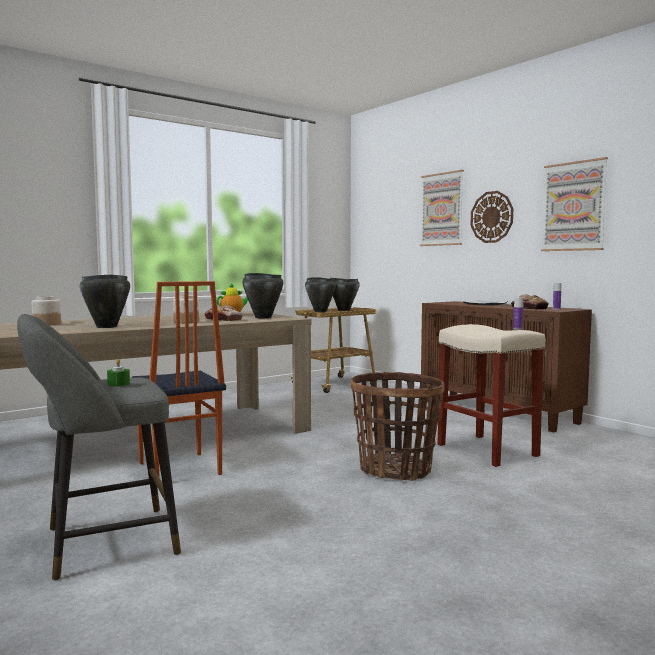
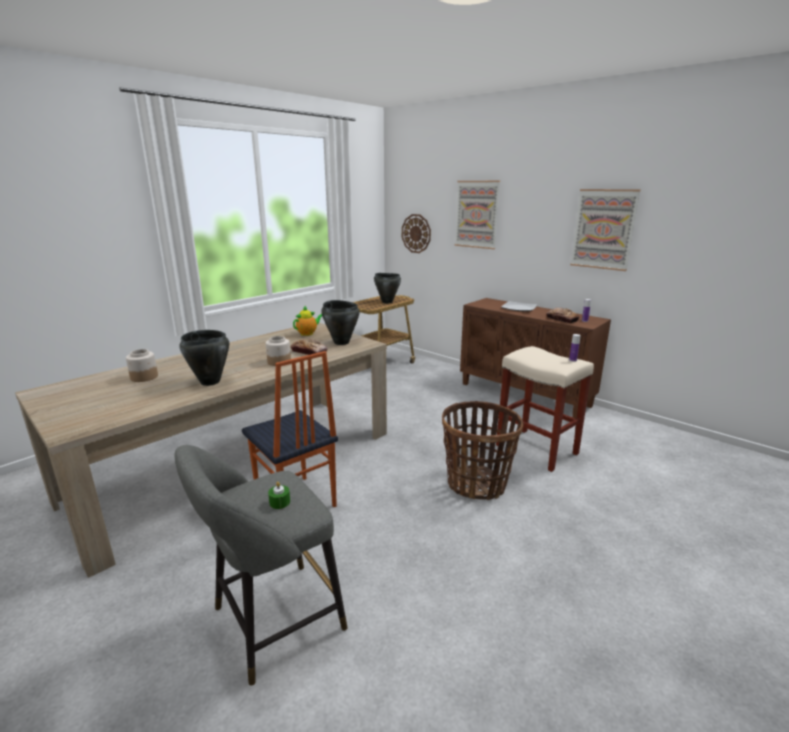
camera: 10 degrees left, 15 degrees up
(320, 311) = (370, 307): black cooking pot -> none
(492, 217) = (525, 228): wall clock -> wall clock (416, 233)

